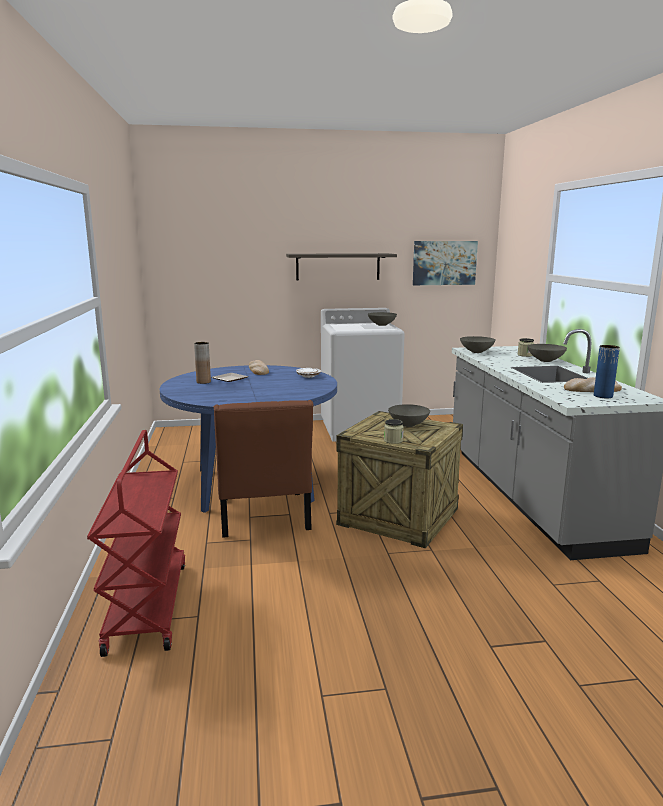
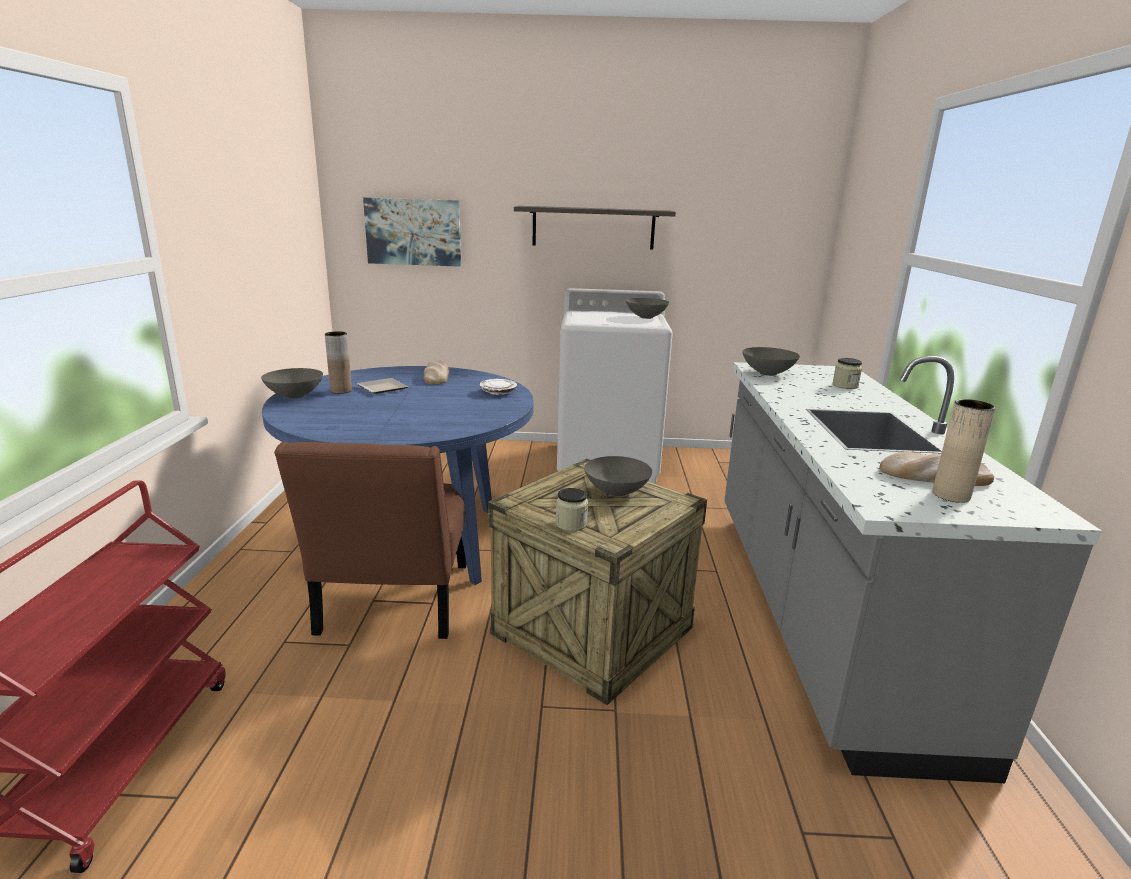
camera: 10 degrees right, 5 degrees up
(444, 263) = (754, 228): picture -> picture (413, 232)
(545, 360) = (875, 400): grey bowl -> grey bowl (295, 396)
(603, 396) = (951, 495): blue vase -> beige vase

